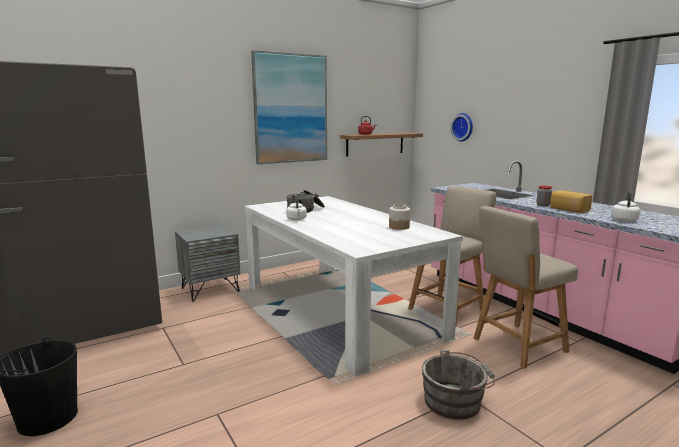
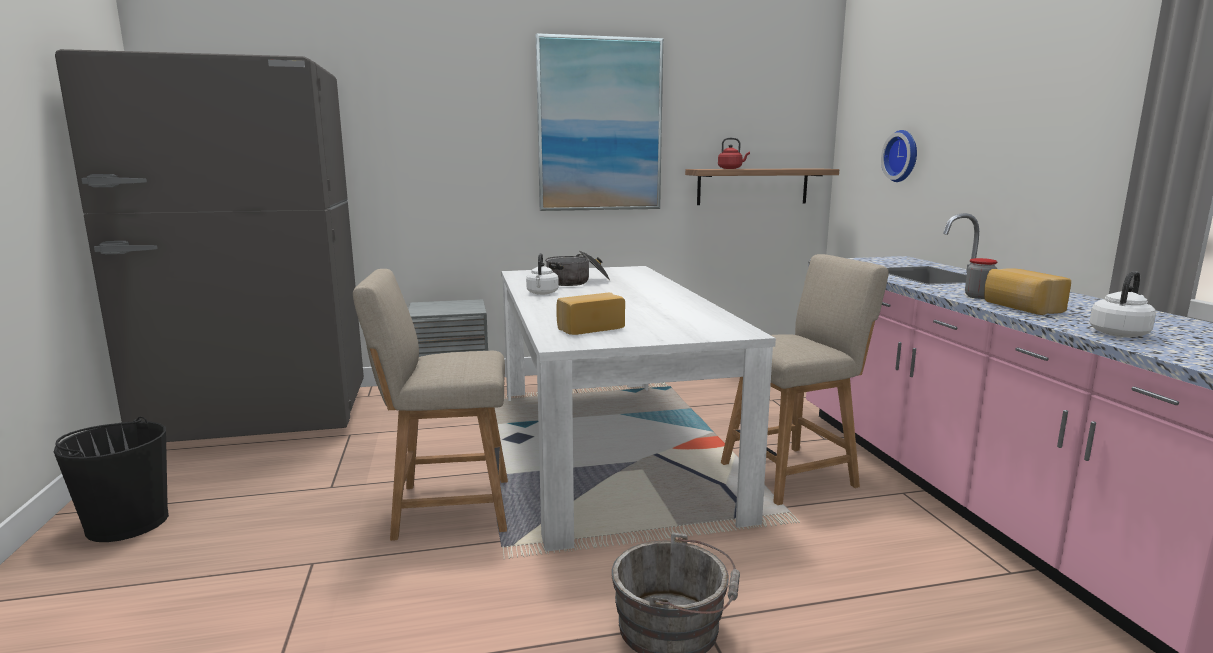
camera: 20 degrees right, 0 degrees up
(360, 240) = (589, 328): none -> bread
(399, 227) = (683, 316): jar -> none
(516, 346) = (871, 558): beige chair -> beige chair (445, 508)

